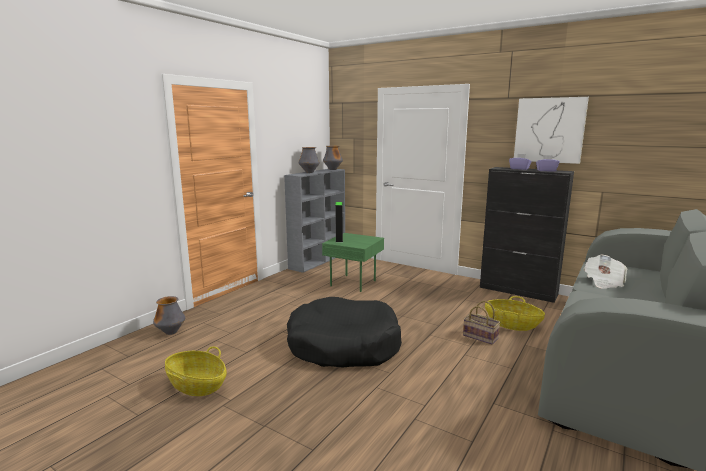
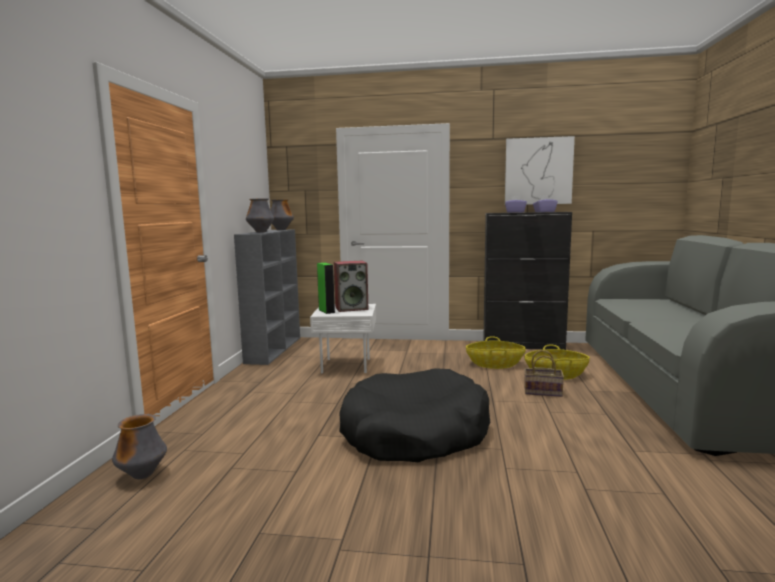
camera: 25 degrees left, 5 degrees down
(197, 385) = (268, 535): basket -> basket (495, 364)
(354, 283) = (347, 365): green side table -> white side table
(360, 239) = (352, 308): none -> speaker
(603, 282) = (642, 312): newspaper -> none

